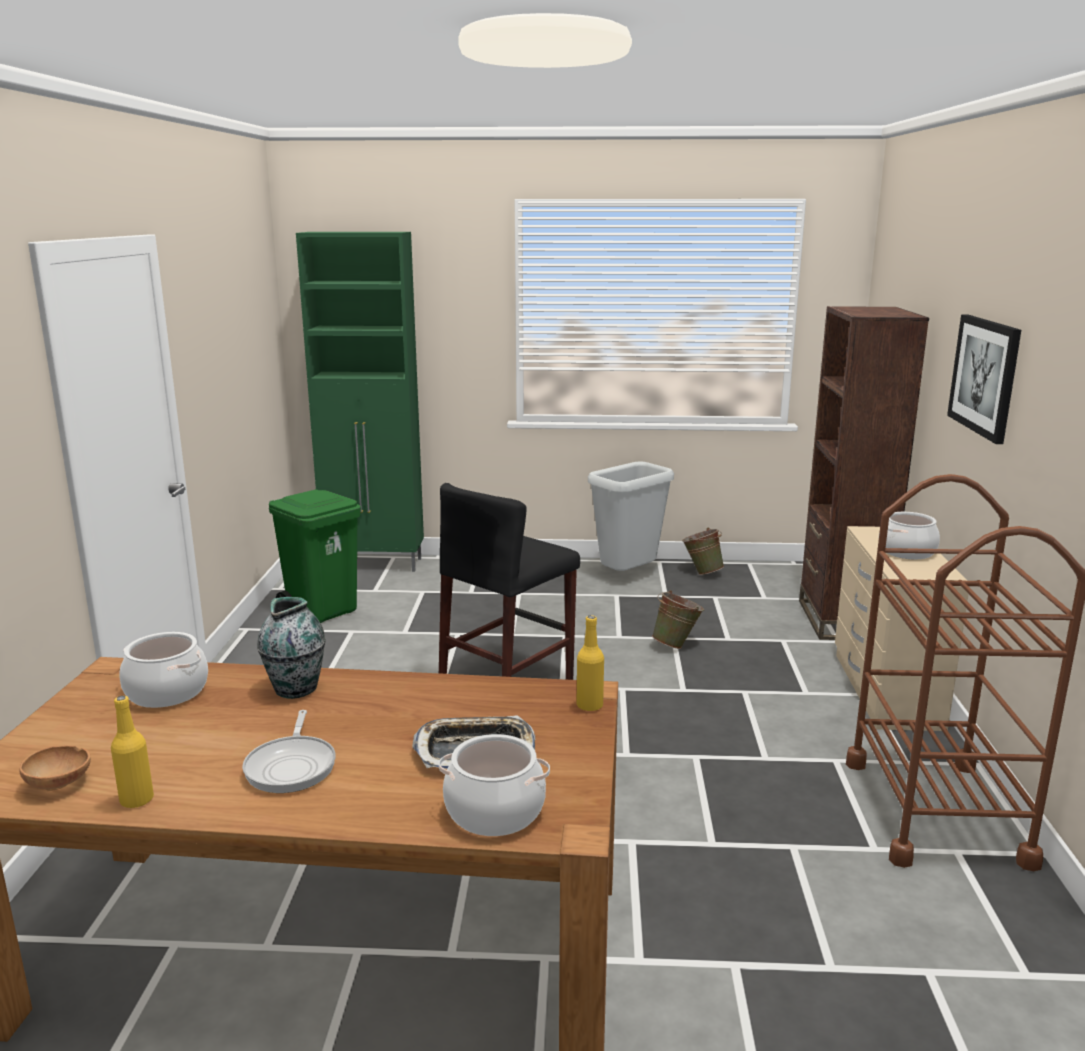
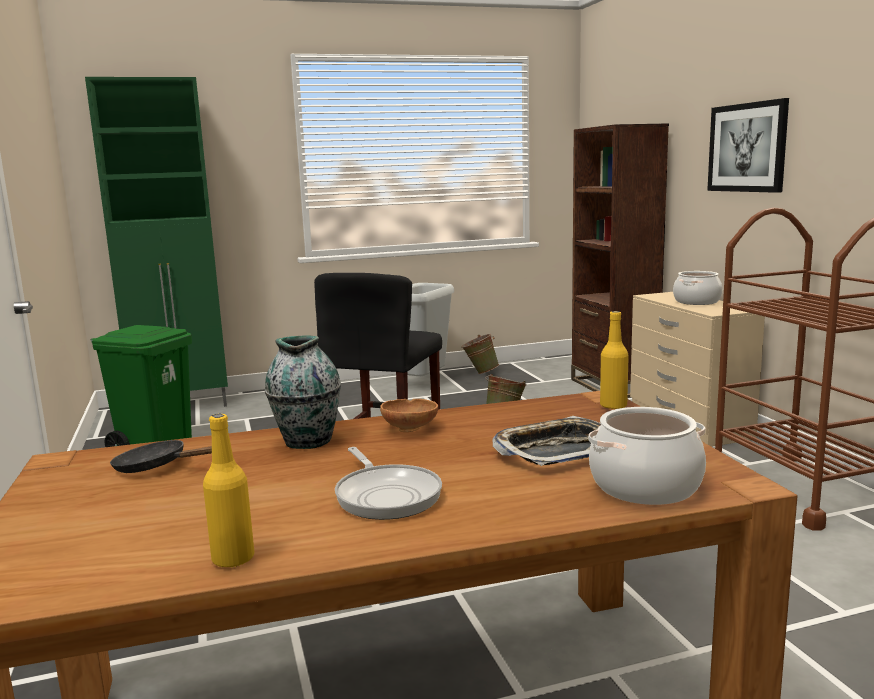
camera: 20 degrees left, 5 degrees down
(60, 784) = (108, 566): brown bowl -> brown bowl (411, 428)
(167, 692) = (157, 467): cooking pot -> black frying pan

